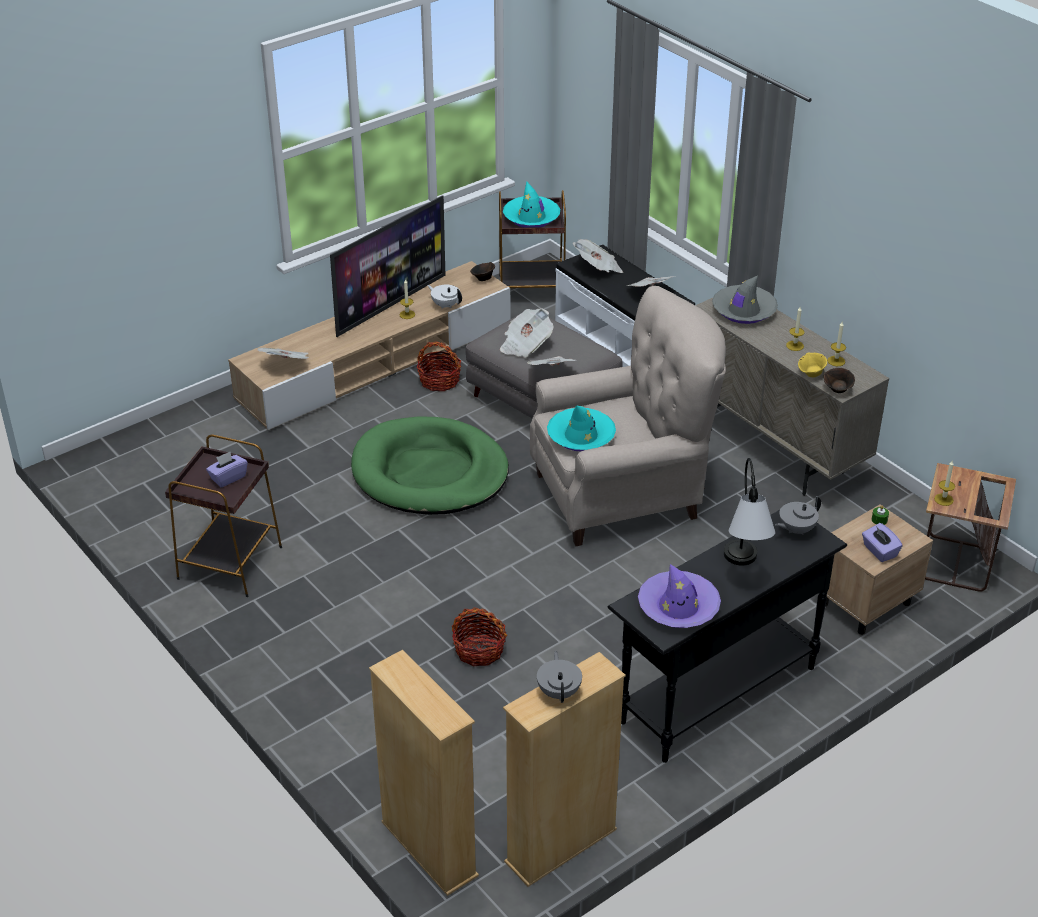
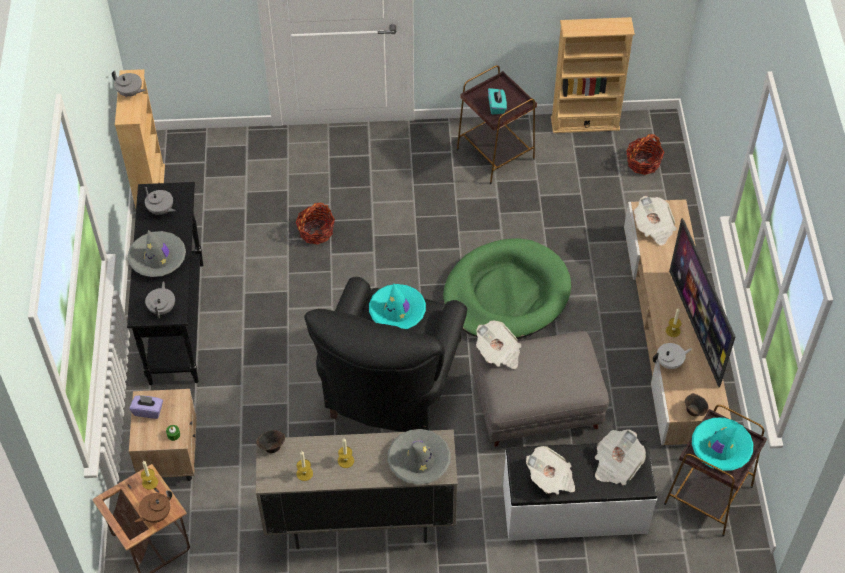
camera: 125 degrees right, 15 degrees up
(228, 478) = (497, 106): purple tissue box -> turquoise tissue box
(428, 849) = (201, 141): beige bookcase -> beige bookcase (585, 123)
(439, 381) = (616, 357): basket -> basket (643, 163)
(525, 345) = (548, 358): newspaper -> none
(623, 495) = (390, 390): beige armchair -> black armchair
(678, 607) = (161, 210): purple hat -> grey teapot
(743, 570) = (158, 258): table lamp -> grey hat
(811, 374) = (304, 444): yellow bowl -> none
(964, 478) = (156, 514): none -> brown teapot

